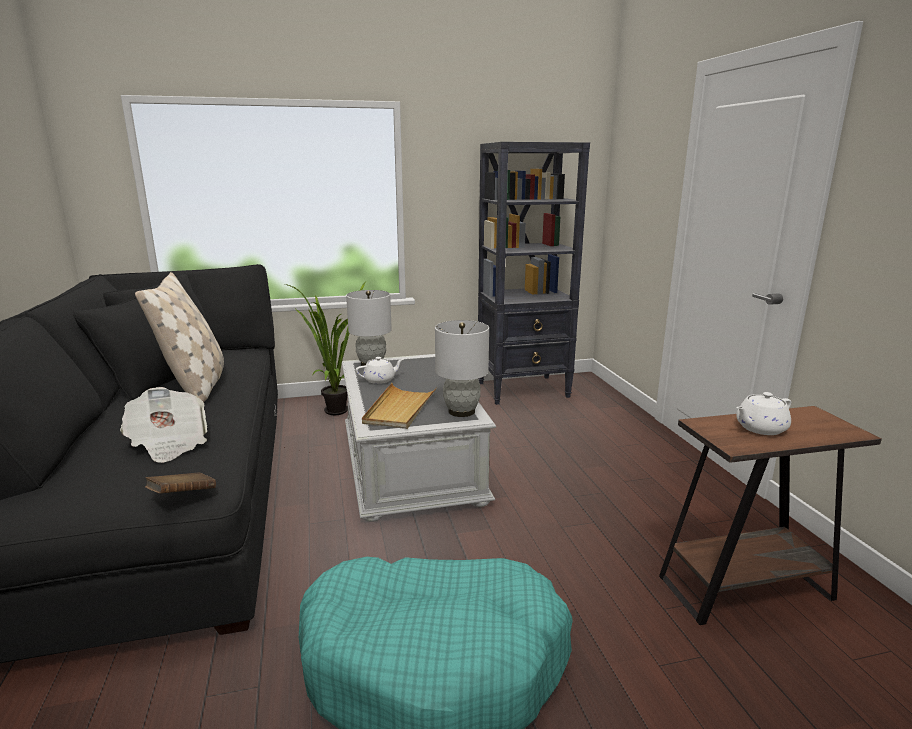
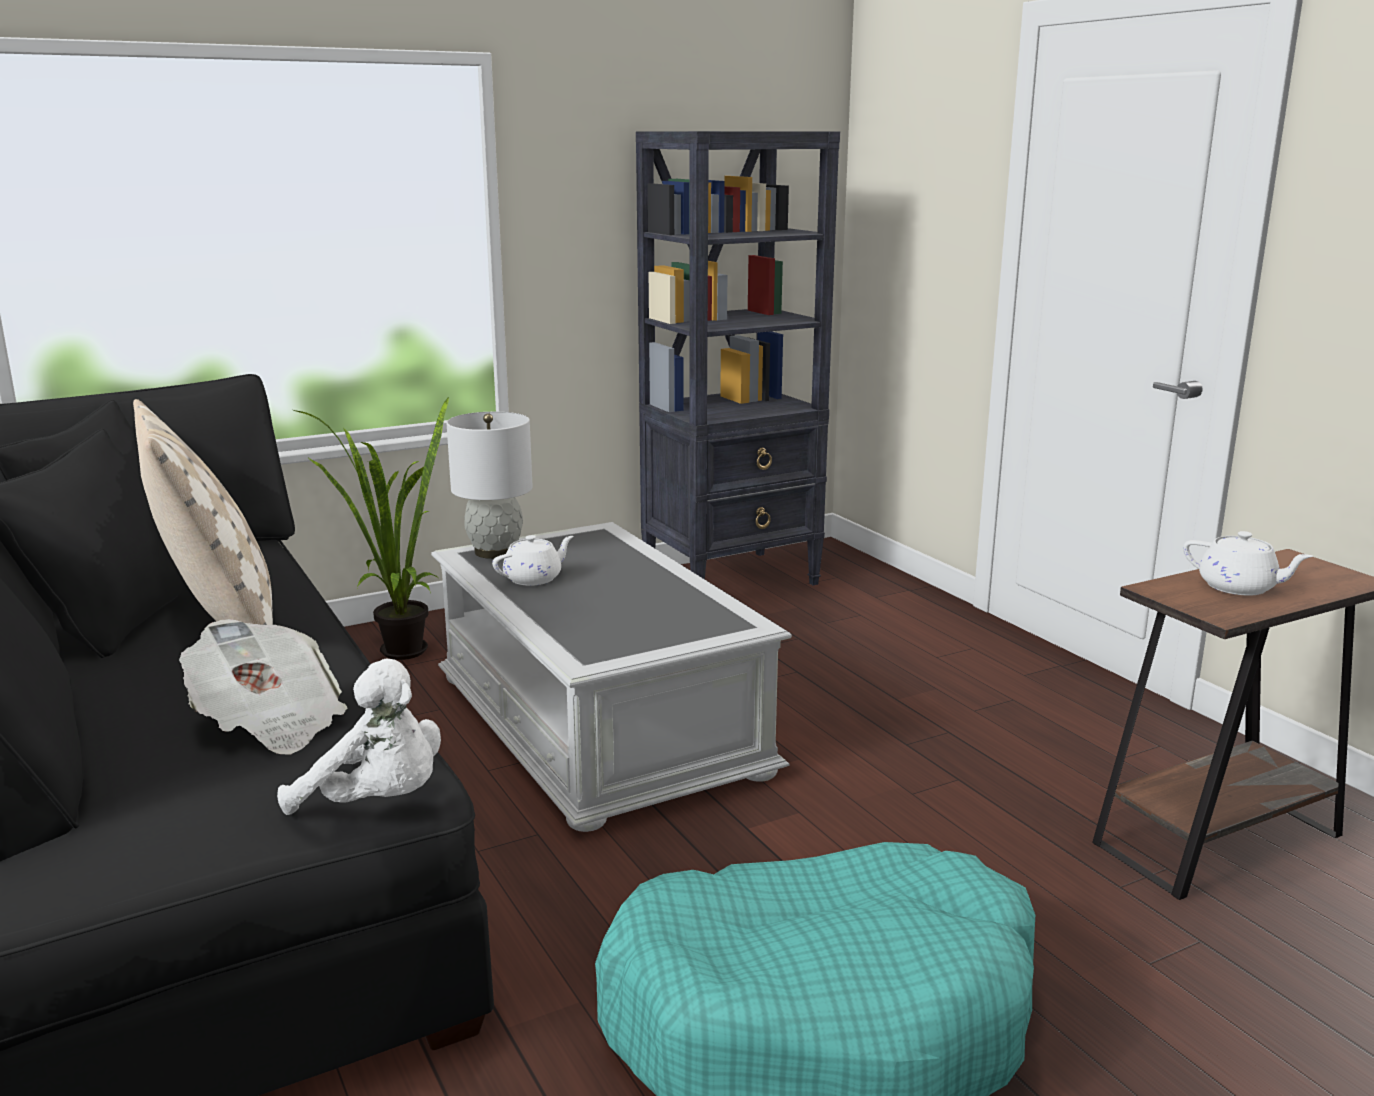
camera: 15 degrees left, 0 degrees up
(183, 496) = (377, 803): brown book -> white plush toy
(400, 409) = (609, 624): beige tray -> none
(461, 411) = (719, 617): white table lamp -> none
(760, 428) = (1239, 587): white teapot -> white teapot turned 105 degrees counterclockwise

